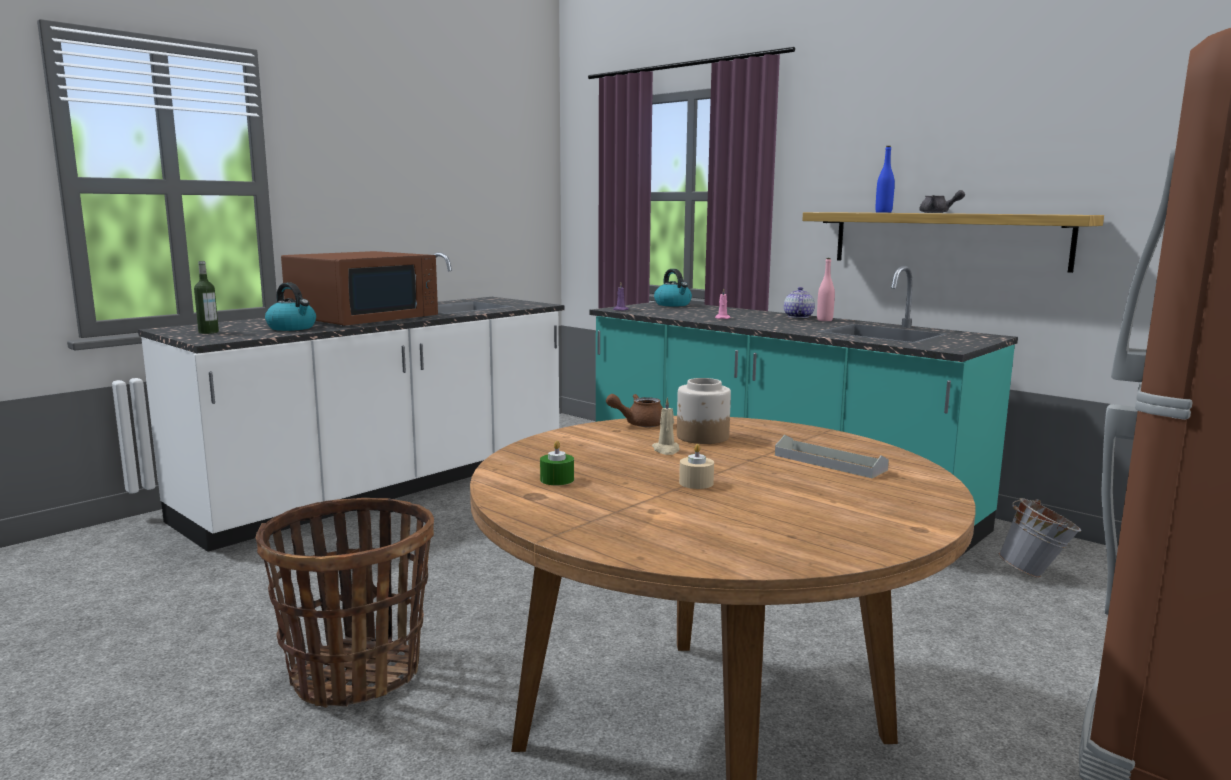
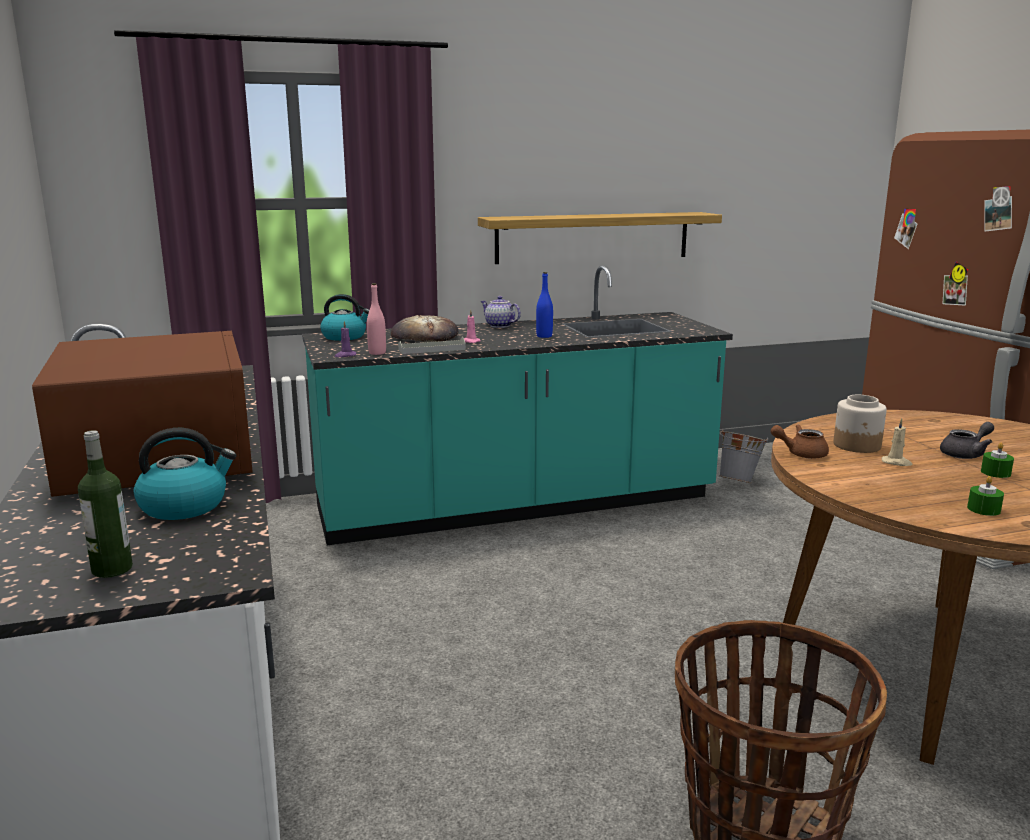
camera: 60 degrees left, 5 degrees up
(639, 424) = (800, 454): brown teapot -> brown teapot turned 75 degrees clockwise
(696, 483) = (995, 473): beige candle -> green candle
(717, 312) = (424, 335): none -> bread
(824, 320) = (531, 324): pink bottle -> pink bottle (377, 353)
(829, 462) = (944, 432): grey tray -> grey tray (432, 349)
(883, 212) = (560, 217): blue bottle -> blue bottle (544, 336)
(938, 213) = (603, 215): grey teapot -> grey teapot (966, 454)

